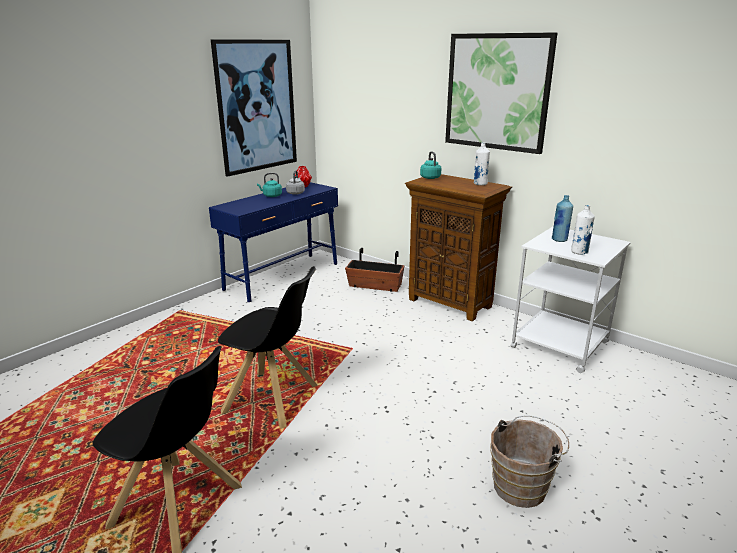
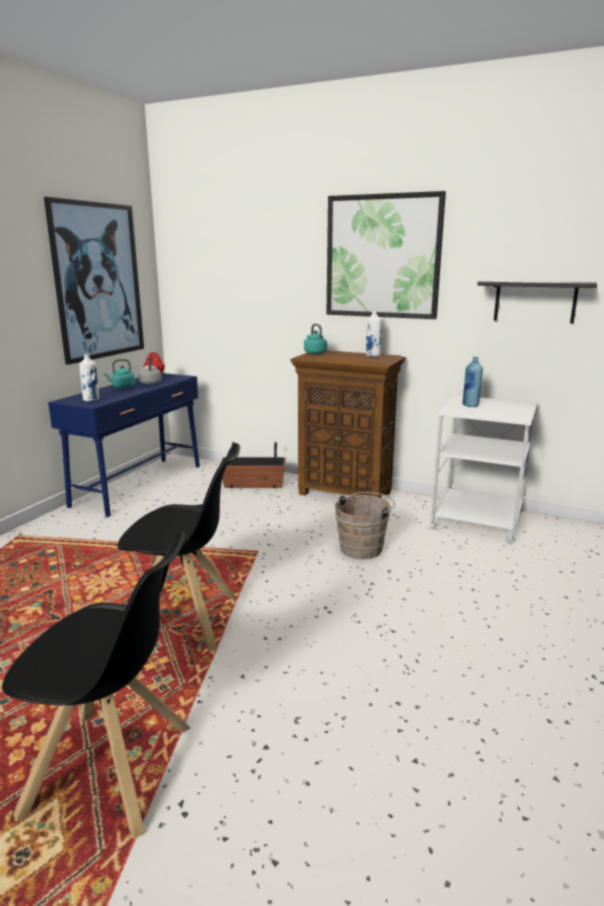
camera: 15 degrees left, 5 degrees down
(523, 485) = (513, 664): brown bucket -> brown bucket (363, 547)
(579, 252) = (498, 414): white bottle -> white bottle (91, 400)
(636, 144) = (535, 301): none -> black shelf

